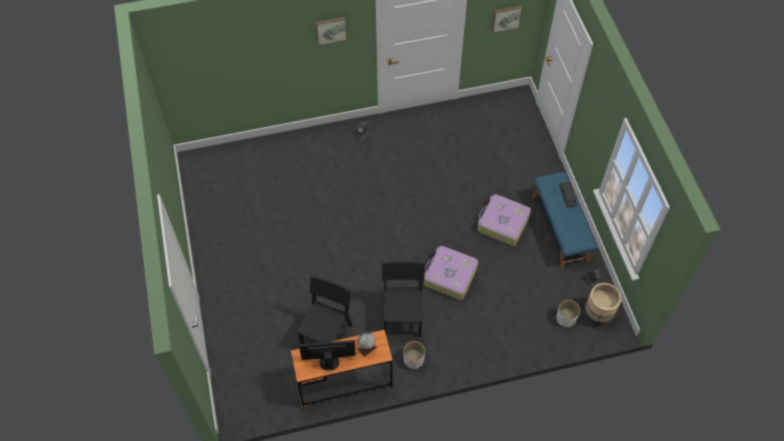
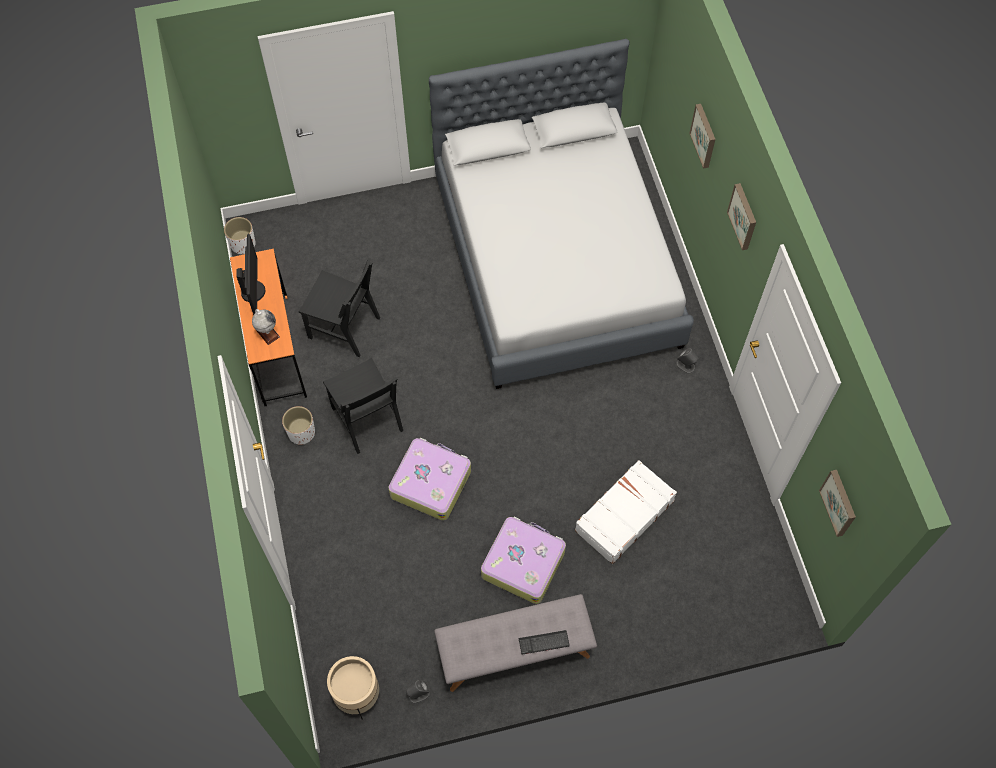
camera: 90 degrees right, 5 degrees up
(259, 50) = (704, 135): none -> picture
(278, 202) = (556, 261): none -> grey bed
(402, 317) = (367, 419): black chair -> black chair turned 60 degrees clockwise
(467, 171) = (623, 515): none -> white suitcase
(560, 228) = (514, 652): blue bench -> grey bench
(565, 319) = (352, 644): white planter -> white planter (243, 244)

